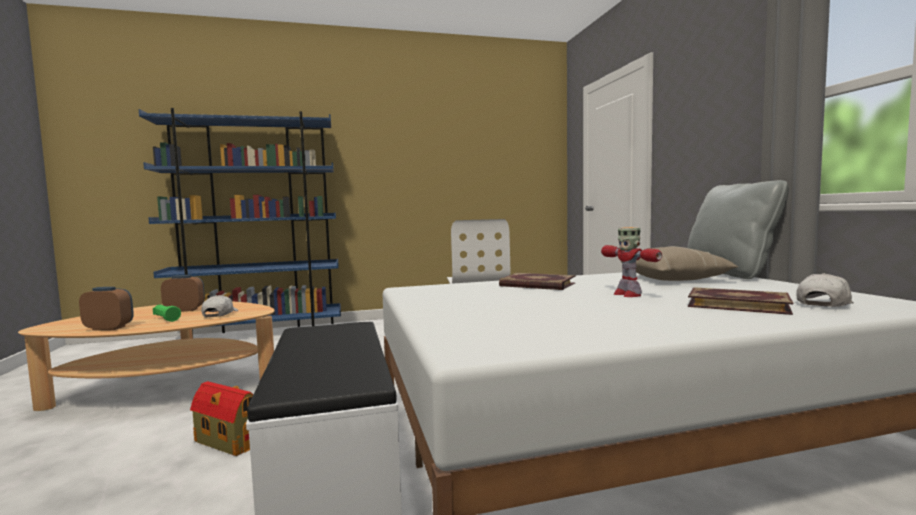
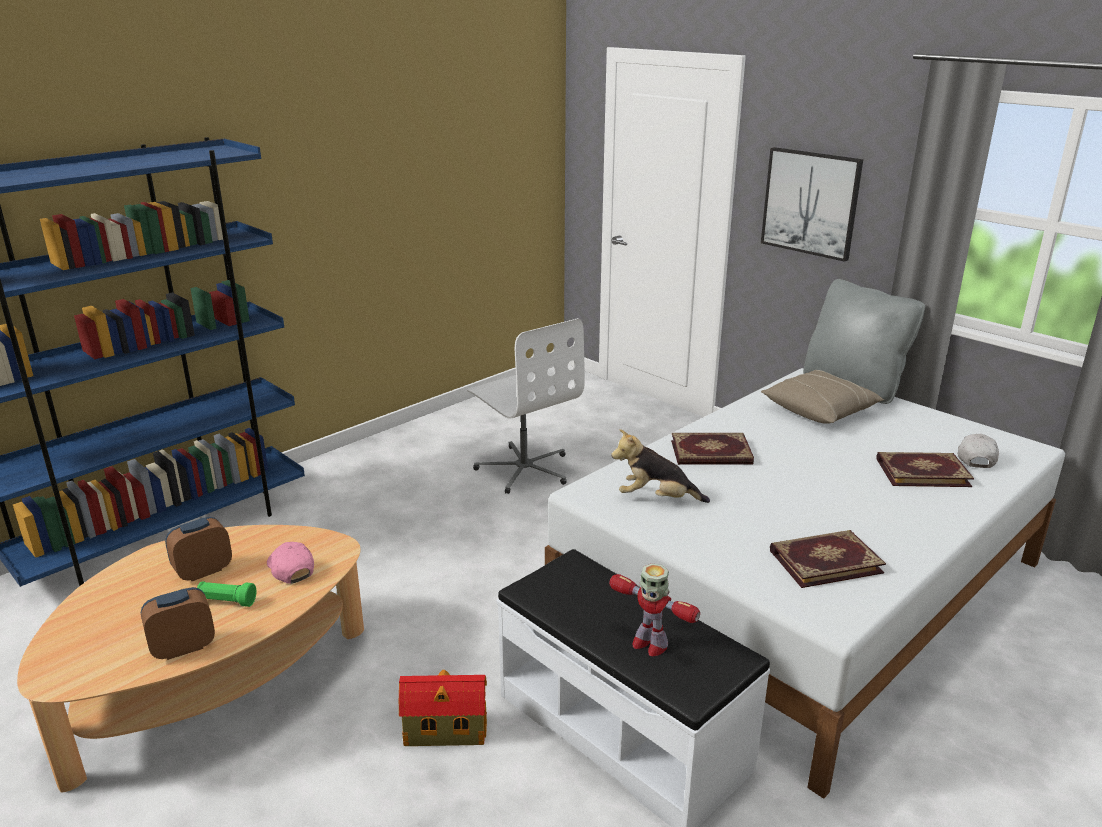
camera: 30 degrees left, 20 degrees up
(220, 314) = (290, 569): white cap -> pink cap
(450, 294) = (656, 498): none -> plush toy
(530, 327) = (824, 561): none -> book
(627, 294) = (820, 465): toy robot -> toy robot (649, 644)
(699, 137) = (811, 203): none -> picture

